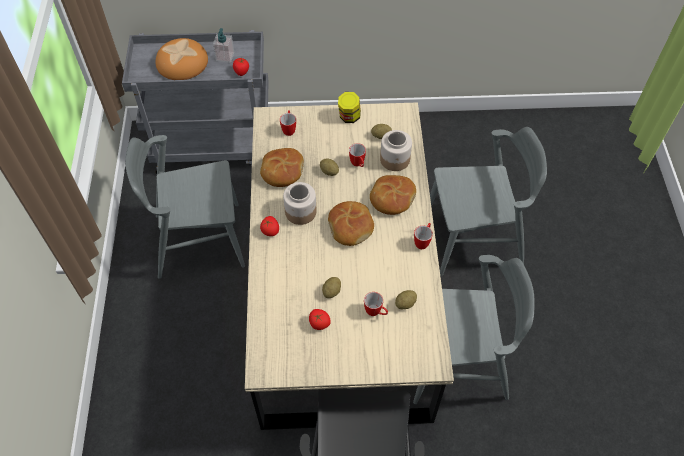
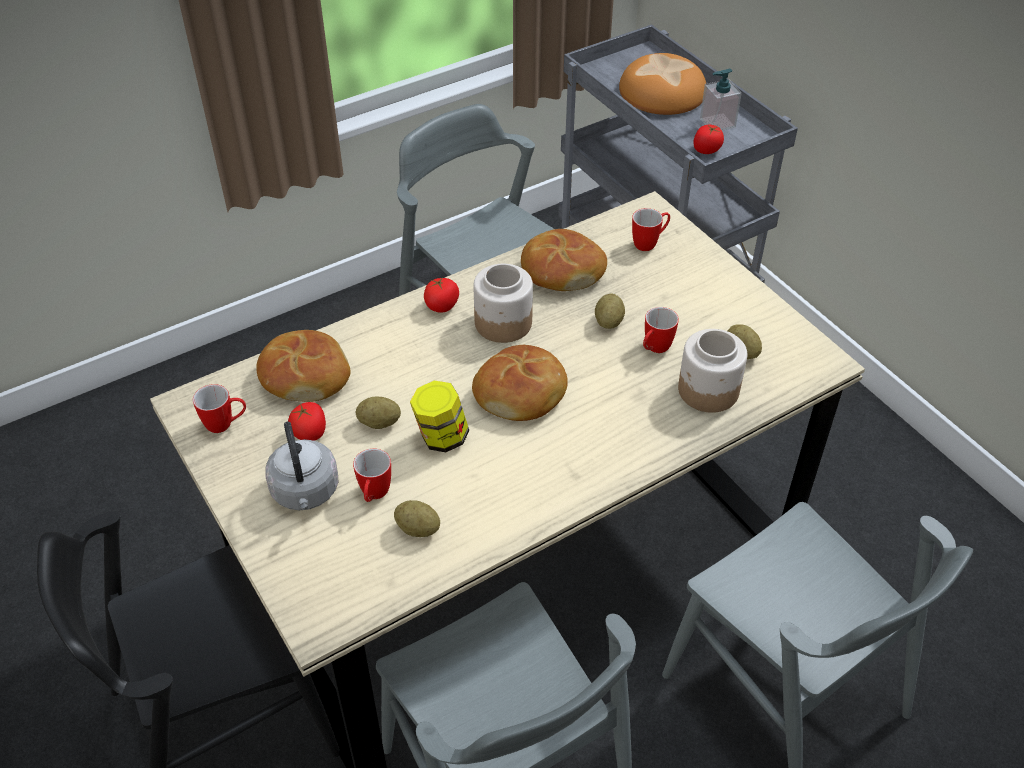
camera: 60 degrees right, 10 degrees down
(349, 117) = (741, 298): jar -> jar (441, 437)
(356, 340) = (305, 493): none -> grey kettle
(391, 198) = (621, 420): bread -> bread (305, 376)
(423, 241) = (565, 500): mug -> mug (226, 424)

